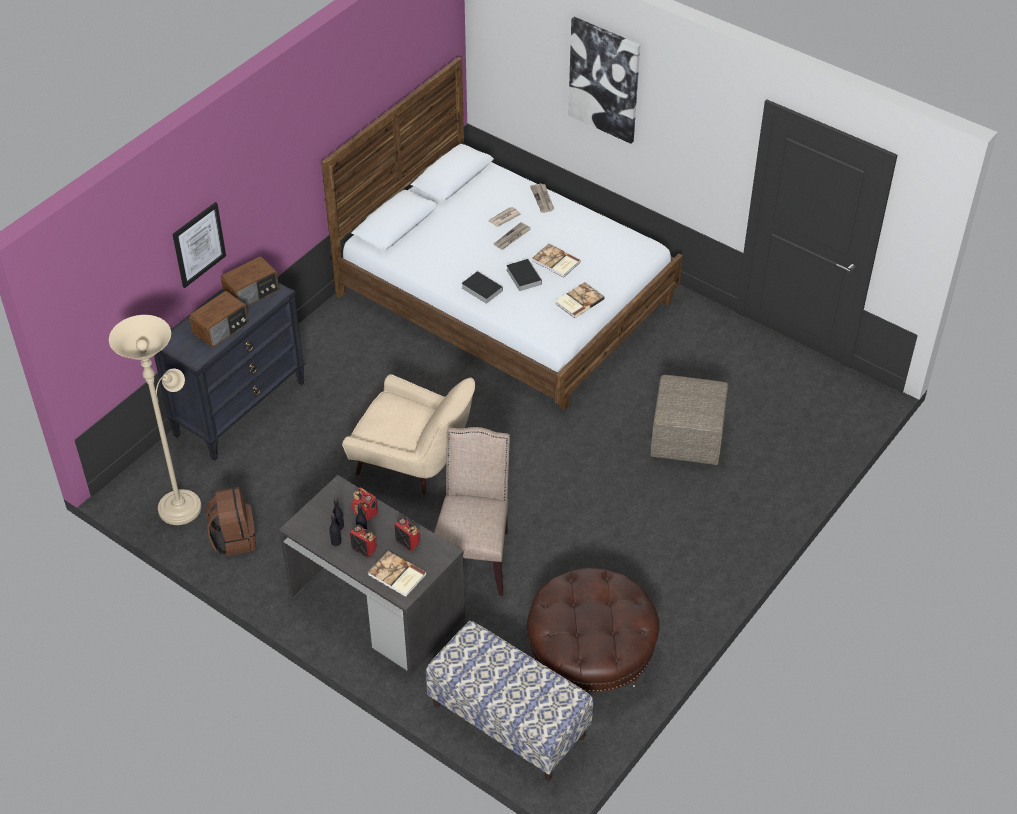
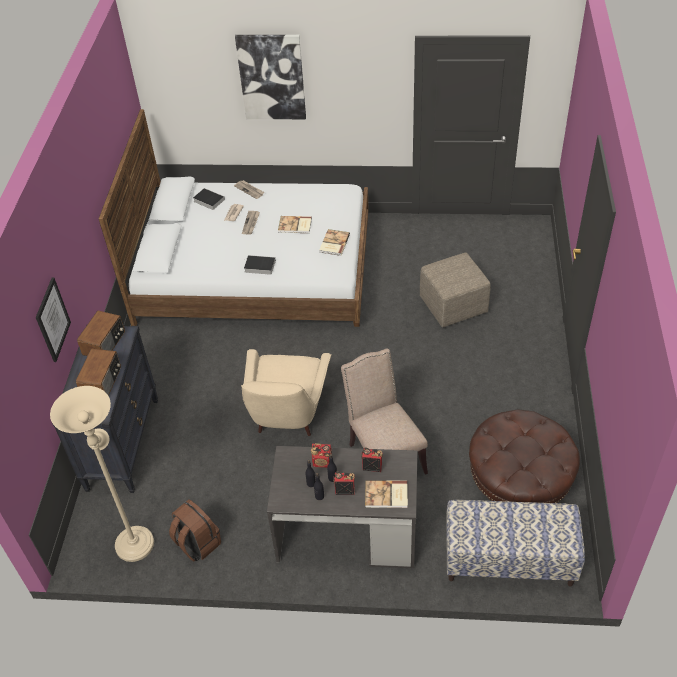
camera: 30 degrees left, 0 degrees up
(414, 464) = (287, 416): beige armchair -> beige armchair turned 105 degrees clockwise
(523, 276) = (281, 244): book -> book (208, 200)

